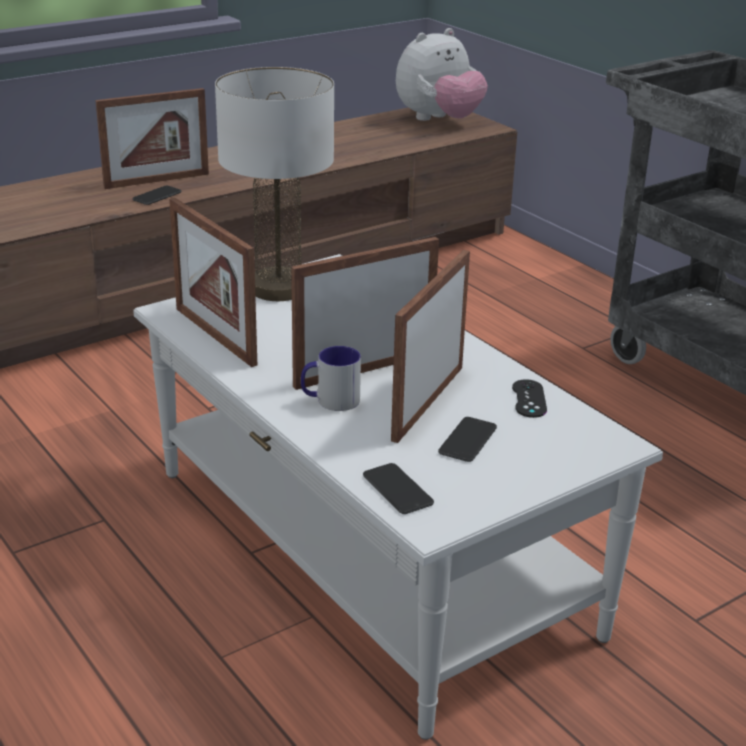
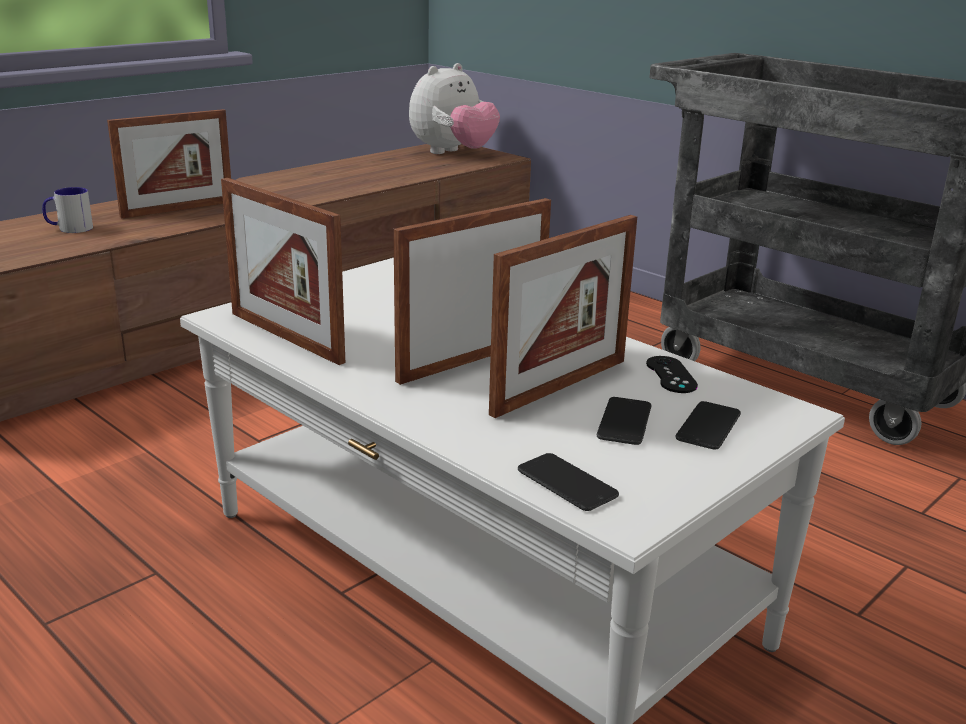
camera: 10 degrees left, 5 degrees down
(157, 196) = (181, 222): phone -> phone (708, 427)
(279, 288) = (345, 288): table lamp -> none
(330, 400) = (445, 393): mug -> mug (69, 229)
(428, 402) = (560, 386): picture frame -> picture frame turned 150 degrees counterclockwise

